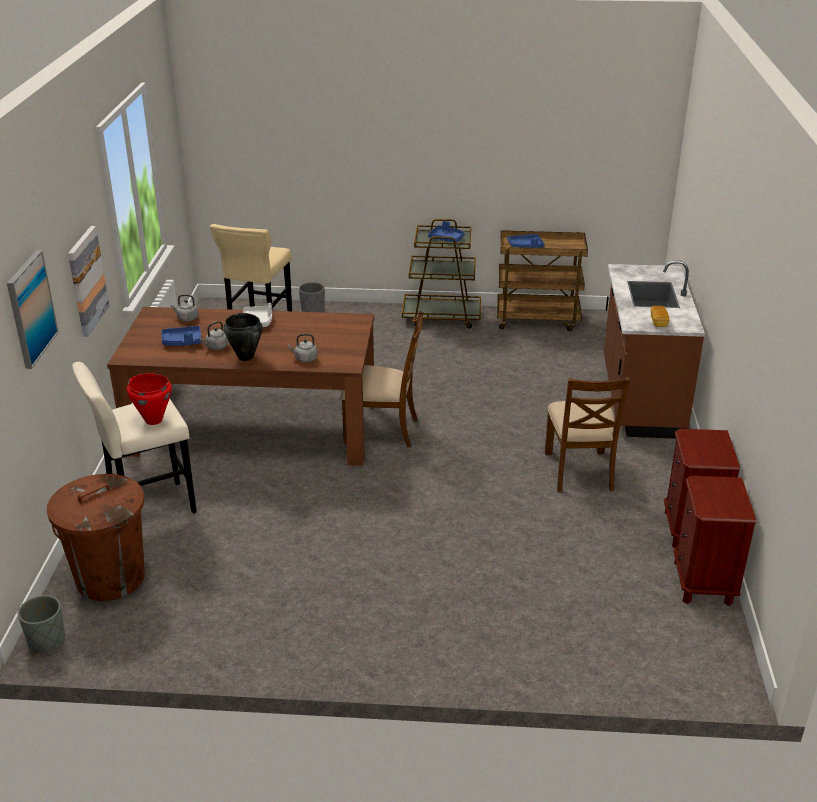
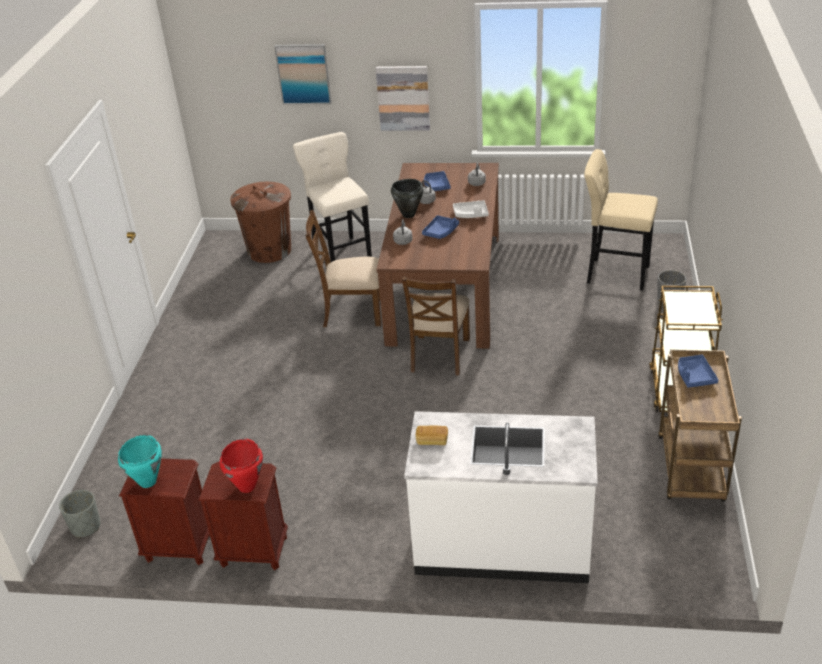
camera: 95 degrees right, 5 degrees up
(46, 640) = (219, 239): grey planter -> grey planter (85, 526)
(153, 420) = (329, 193): red cooking pot -> red cooking pot (247, 486)
(446, 238) = (690, 312): blue tray -> blue tray (441, 232)
(579, 471) = (361, 480): brown chair -> brown chair (352, 312)
(639, 398) = (502, 545): brown counter -> white counter
(731, 502) = (148, 481): none -> turquoise cooking pot

